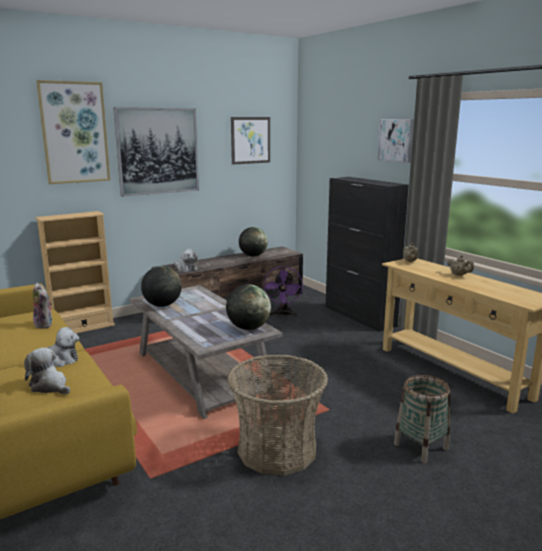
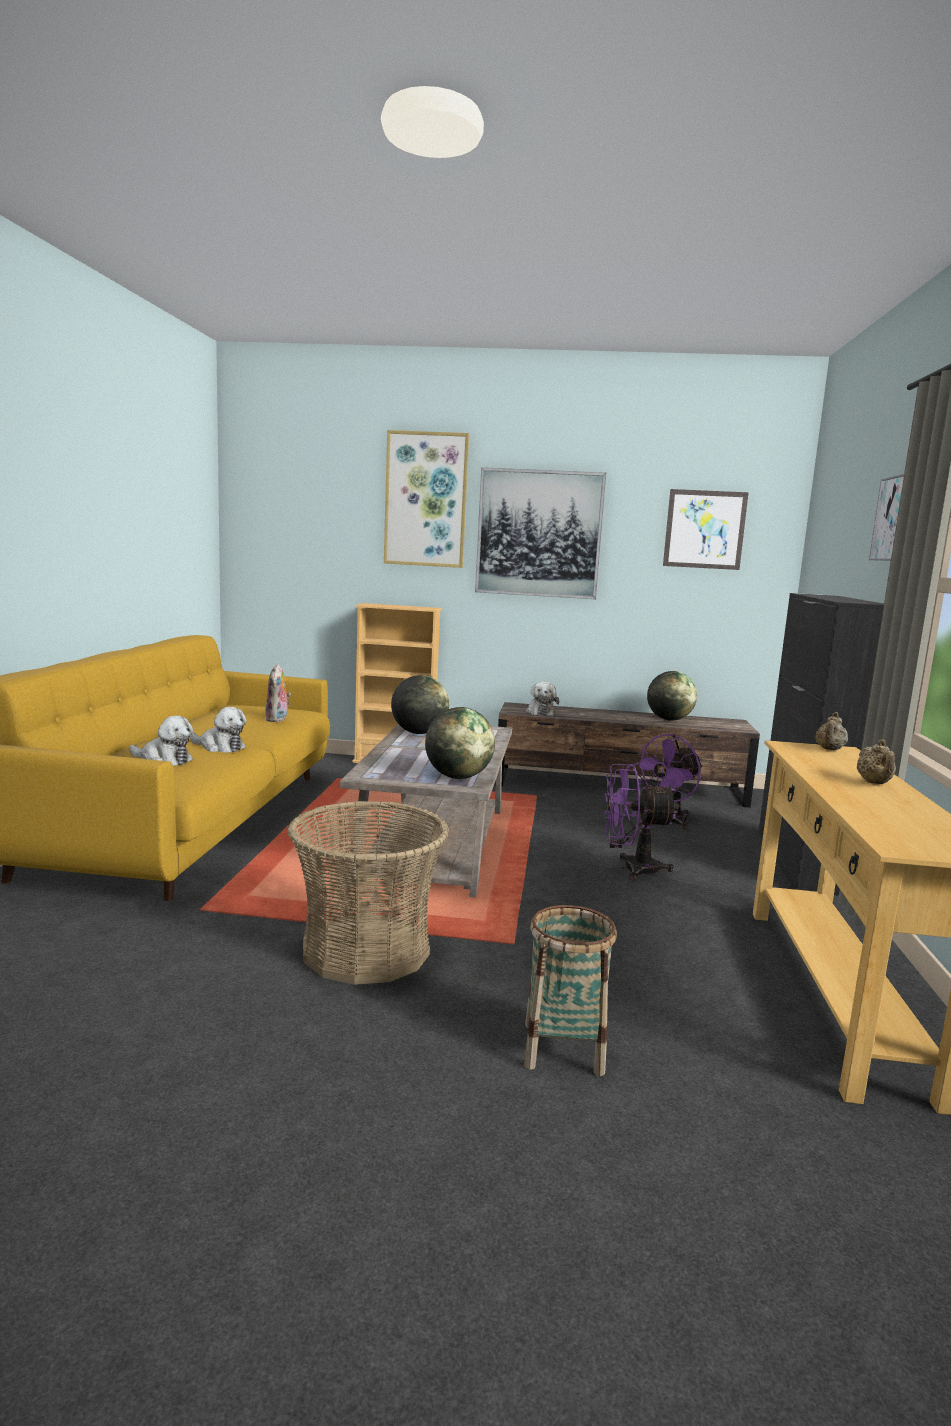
camera: 40 degrees right, 5 degrees down
(50, 386) = (164, 760): plush toy -> plush toy turned 120 degrees clockwise
(309, 347) = (631, 869): none -> purple fan

